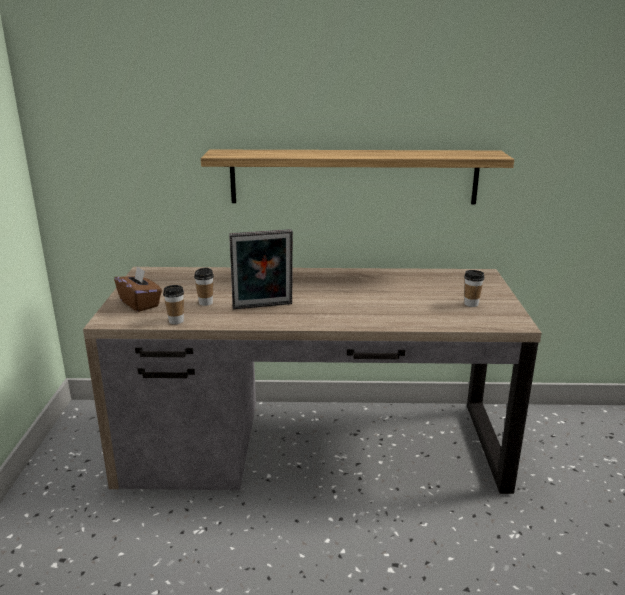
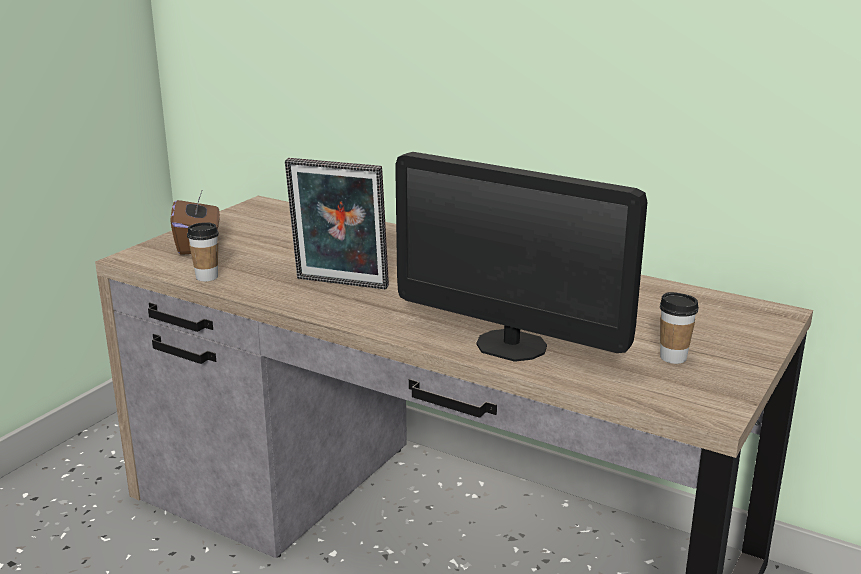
camera: 30 degrees right, 0 degrees up
(205, 303) = (276, 261): cup -> none
(353, 177) = (566, 98): shelf -> none
(395, 316) = (511, 345): none -> monitor

